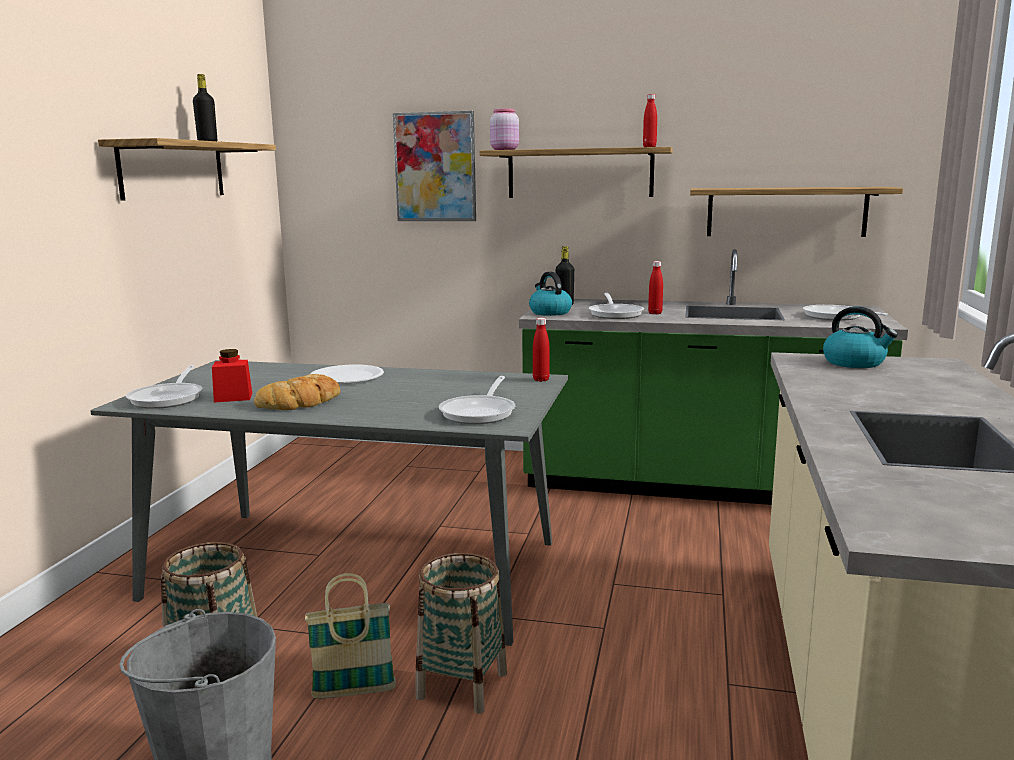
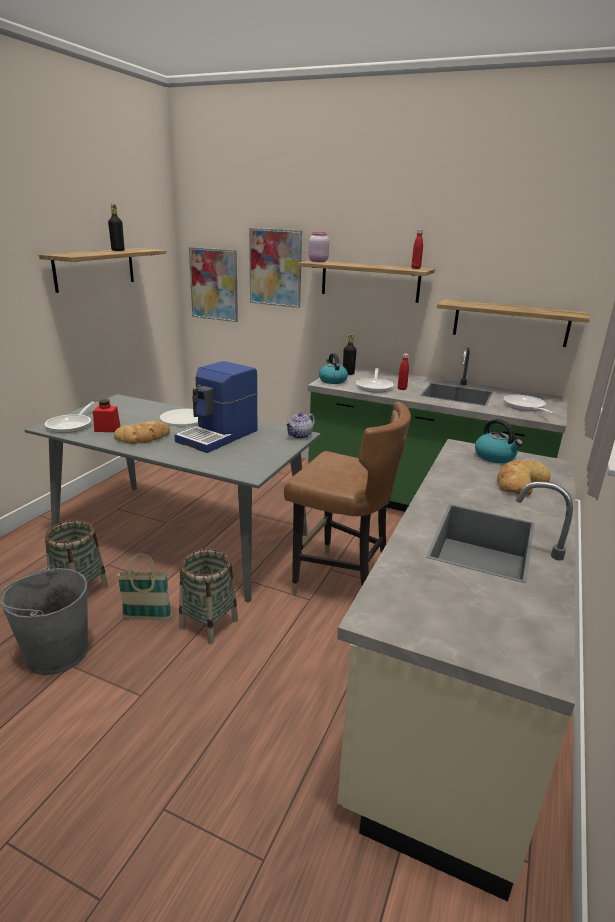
camera: 10 degrees right, 10 degrees up
(338, 200) = (214, 284): none -> picture
(419, 390) = (219, 436): none -> coffee machine
(480, 412) = (243, 460): frying pan -> none
(541, 380) = (300, 436): red bottle -> teapot
(637, 598) = (340, 582): none -> brown chair
(916, 383) = (519, 483): none -> bread

